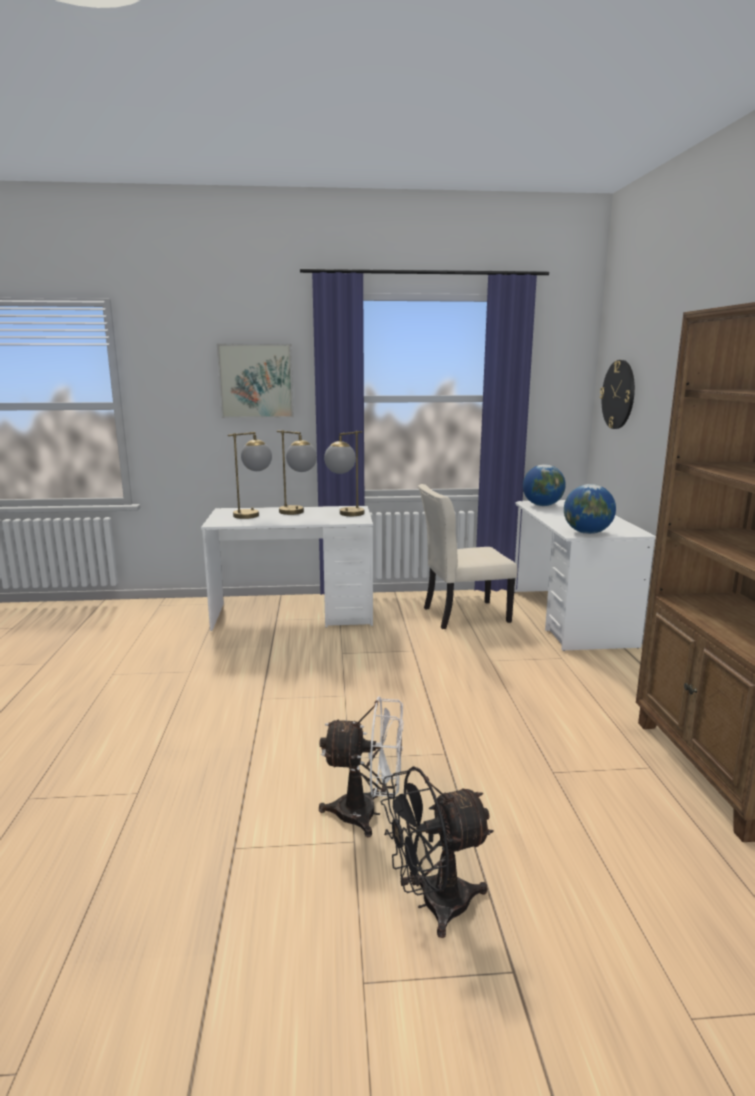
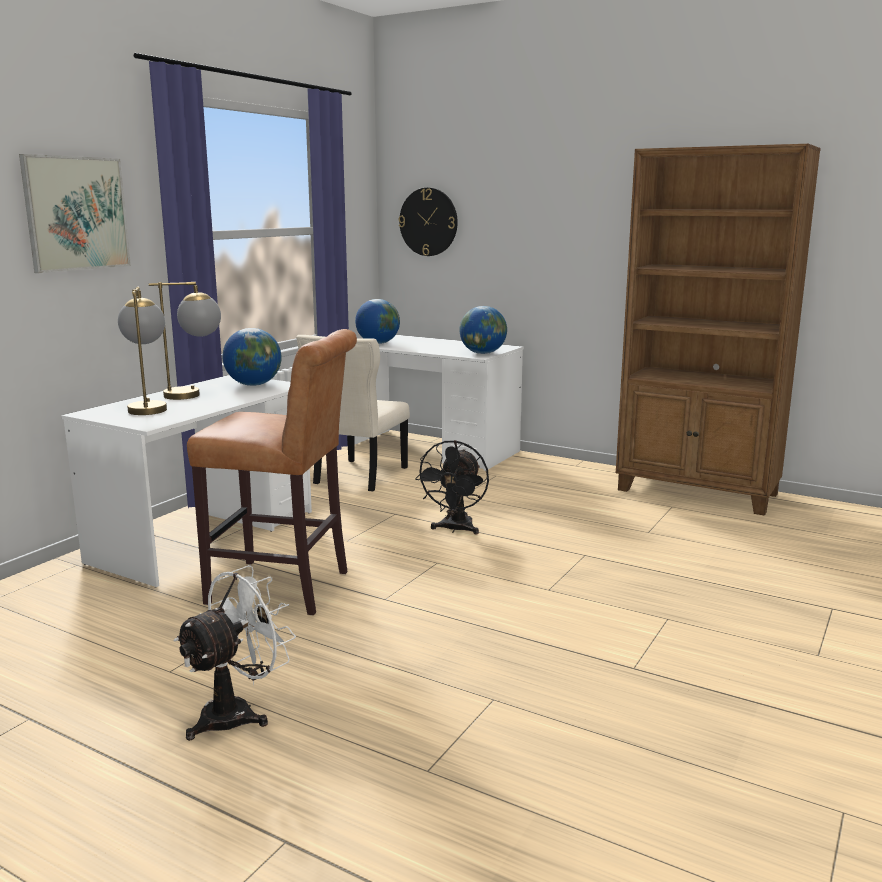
camera: 55 degrees left, 0 degrees up
(244, 663) = (286, 589): none -> brown stool
(345, 515) = (254, 385): table lamp -> globe
(367, 814) = (637, 604): white fan -> white fan (238, 713)
(432, 904) = (758, 612): black fan -> black fan (455, 529)

